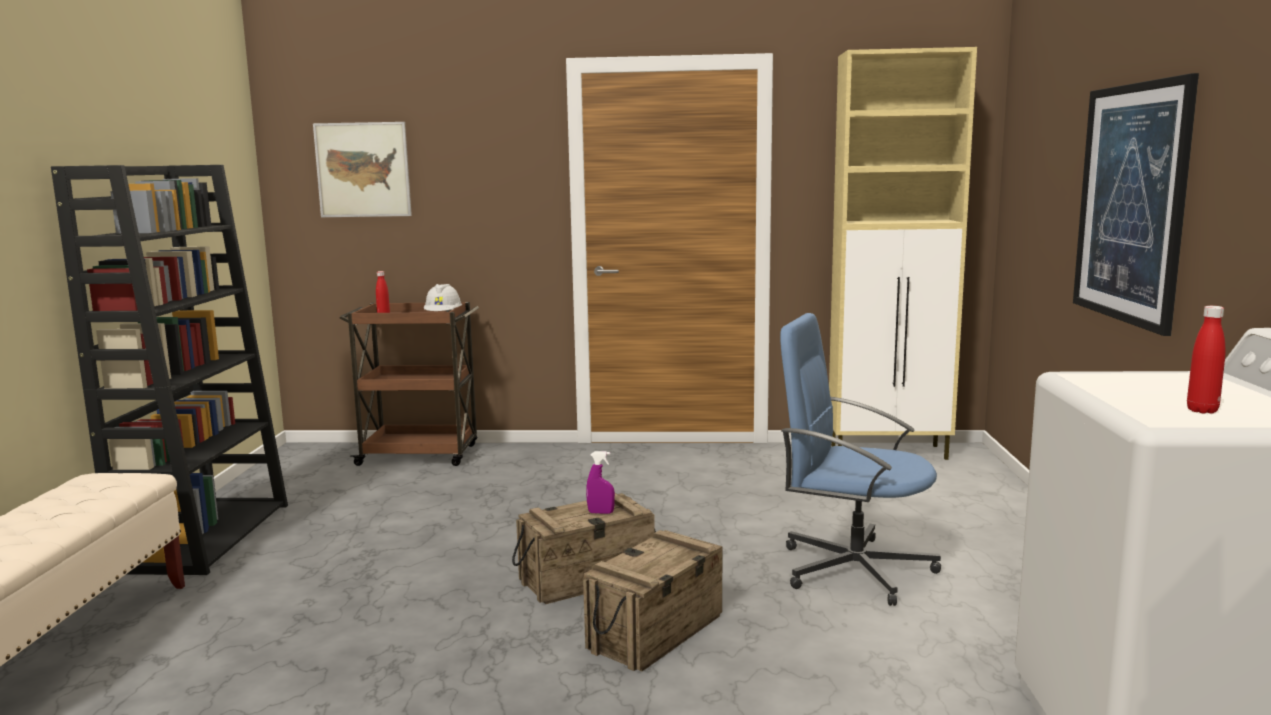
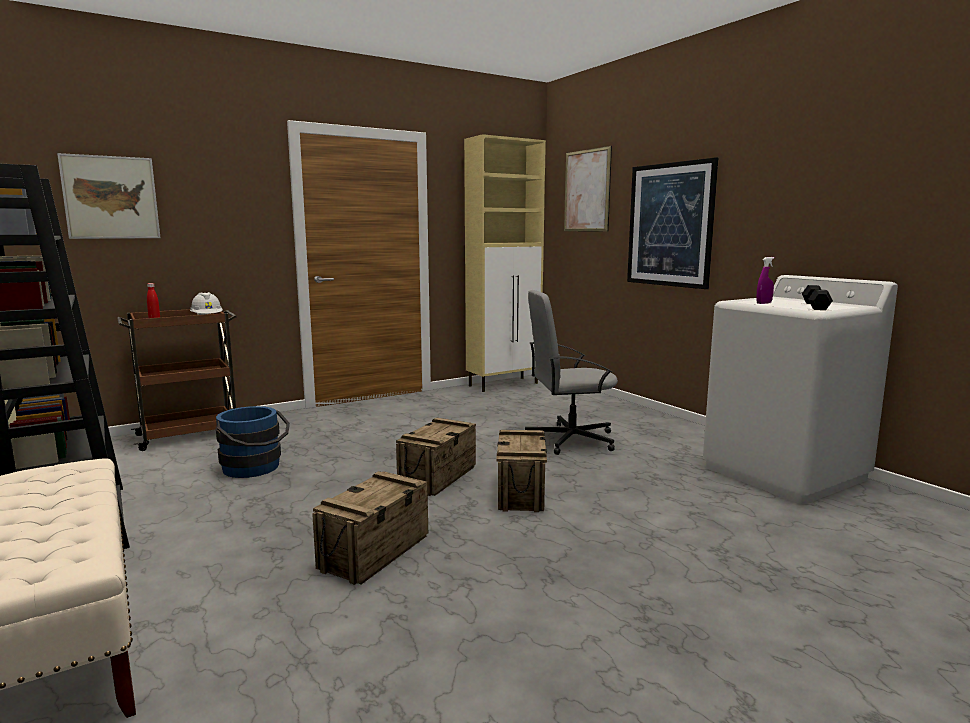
camera: 35 degrees left, 0 degrees up
(380, 658) = (375, 552): none -> crate
(420, 513) = (254, 468): none -> blue bucket
(601, 512) = (447, 429): purple spray bottle -> purple spray bottle (764, 303)
(853, 568) = (569, 439): blue office chair -> grey office chair
(1043, 132) = (587, 191): none -> picture
(1202, 410) = (815, 306): red bottle -> black dumbbell

